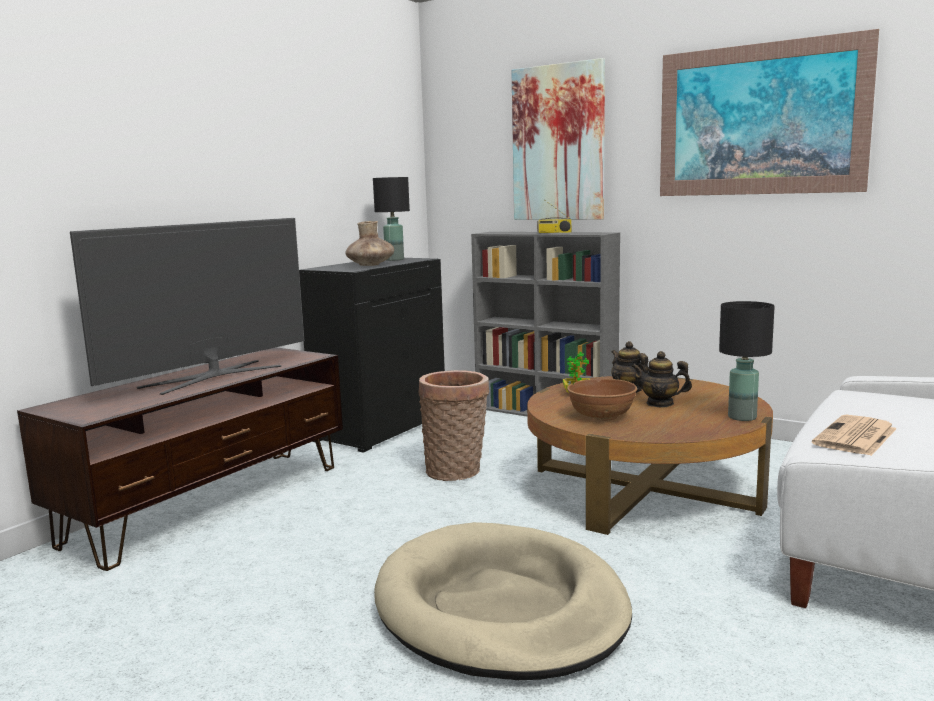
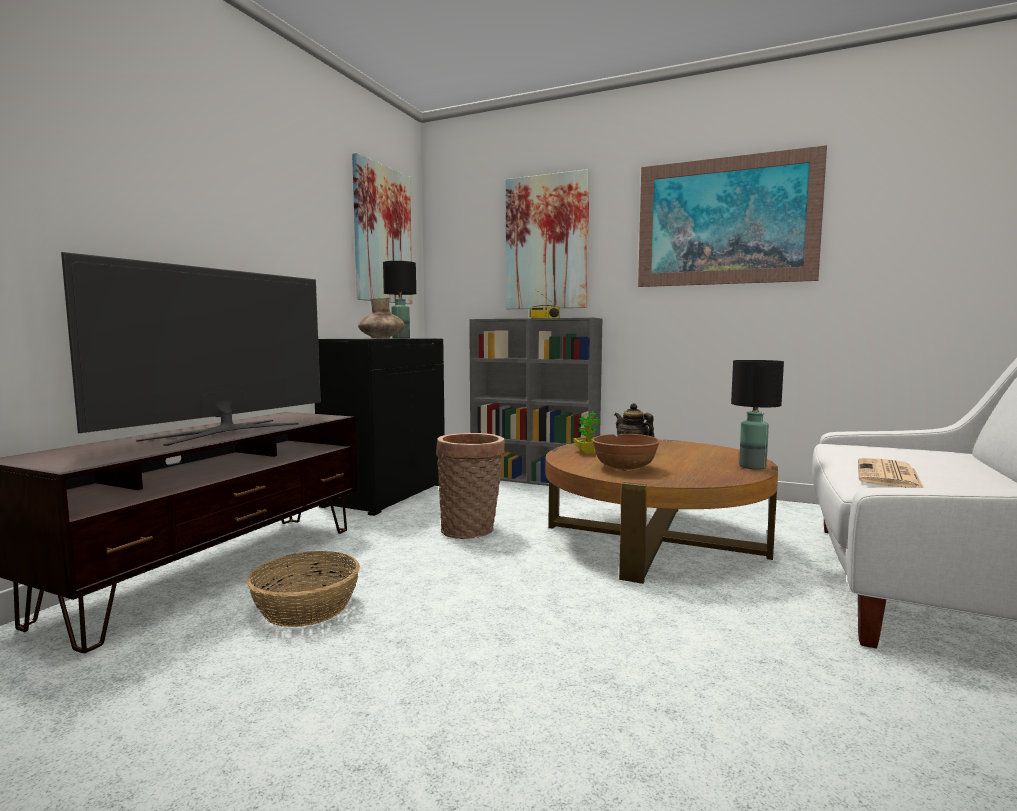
camera: 10 degrees left, 5 degrees down
(285, 542) = (306, 607): none -> basket
(374, 143) = (382, 235): none -> picture
(500, 608) = (570, 669): beige dog bed -> none
(660, 403) = (669, 458): teapot -> none

